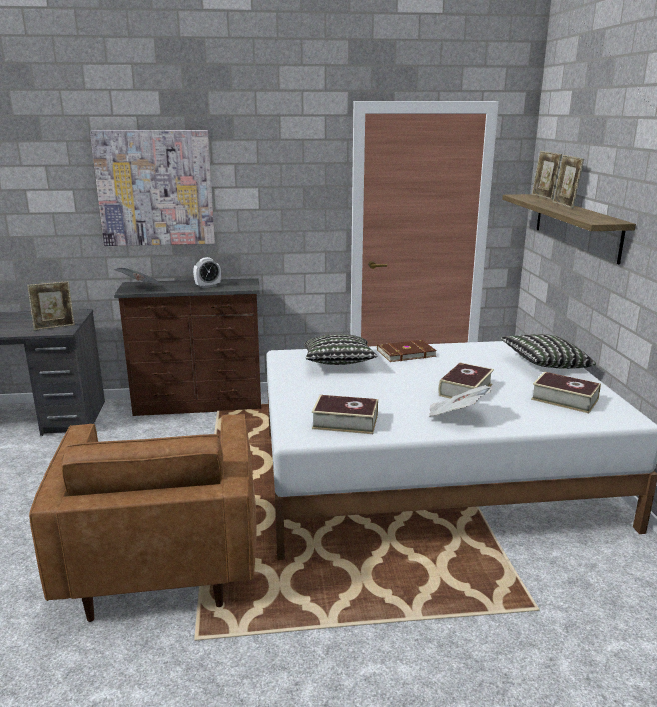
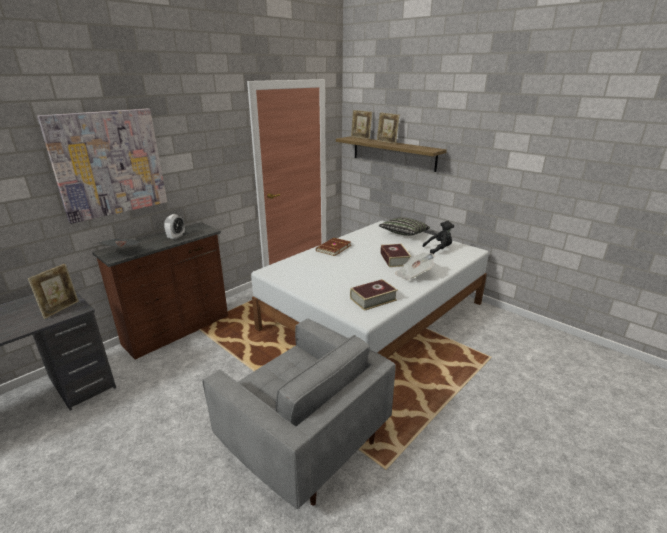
camera: 40 degrees left, 5 degrees up
(162, 562) = (304, 441): brown armchair -> grey armchair
(338, 363) = (309, 266): pillow -> none
(564, 399) = (439, 249): book -> black plush toy

